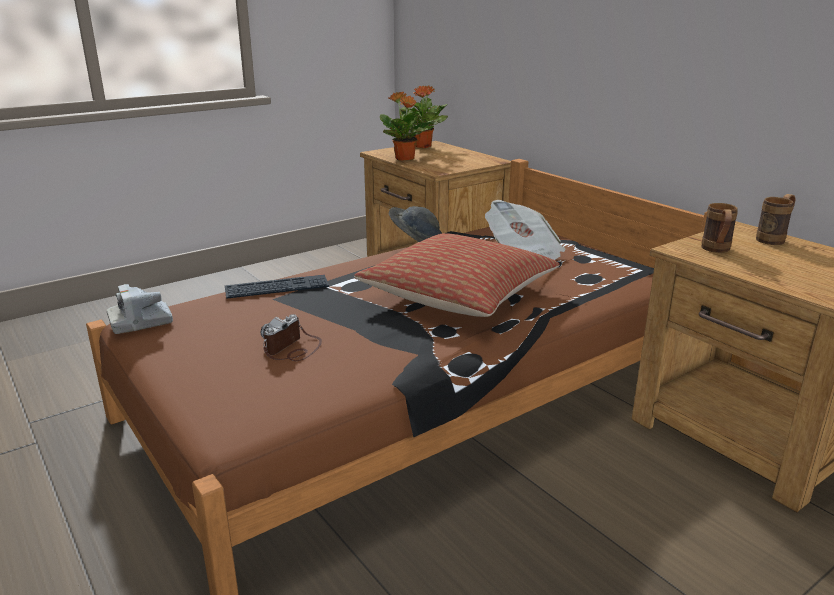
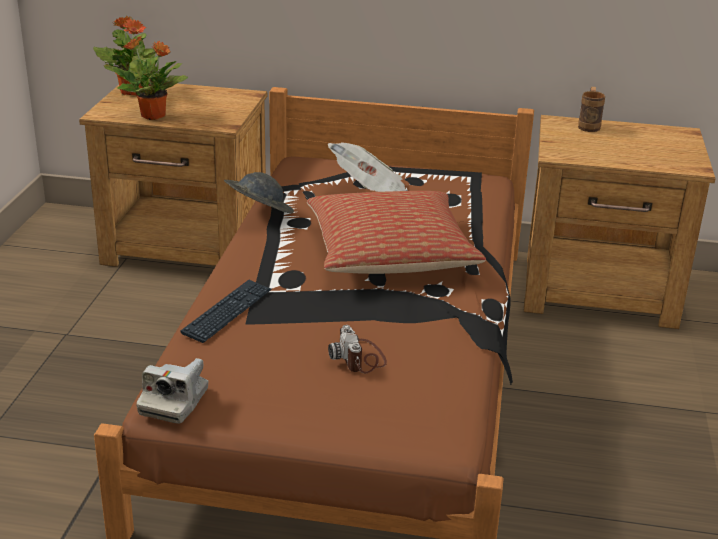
camera: 45 degrees left, 5 degrees up
(716, 250) = (576, 148): brown mug -> none

